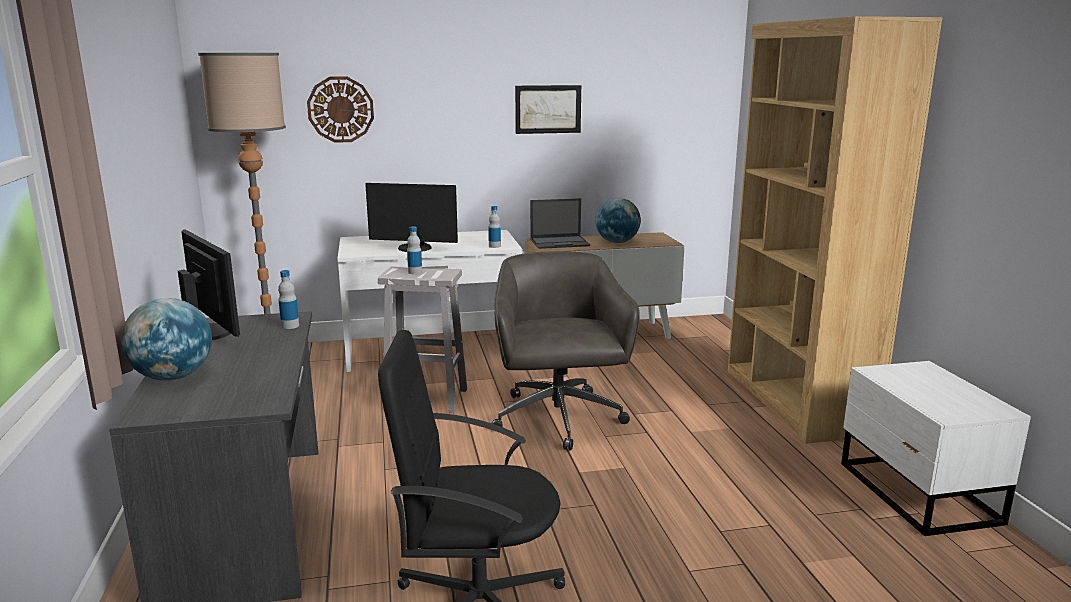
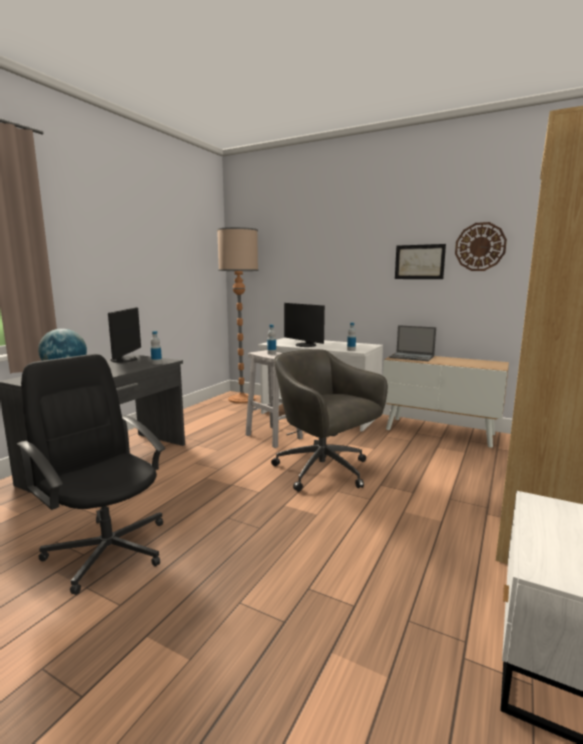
camera: 40 degrees right, 5 degrees down
(340, 109) = (292, 262): wall clock -> wall clock (480, 247)
(558, 420) = (324, 471): grey office chair -> grey office chair turned 75 degrees counterclockwise
(617, 242) = (454, 362): globe -> none

